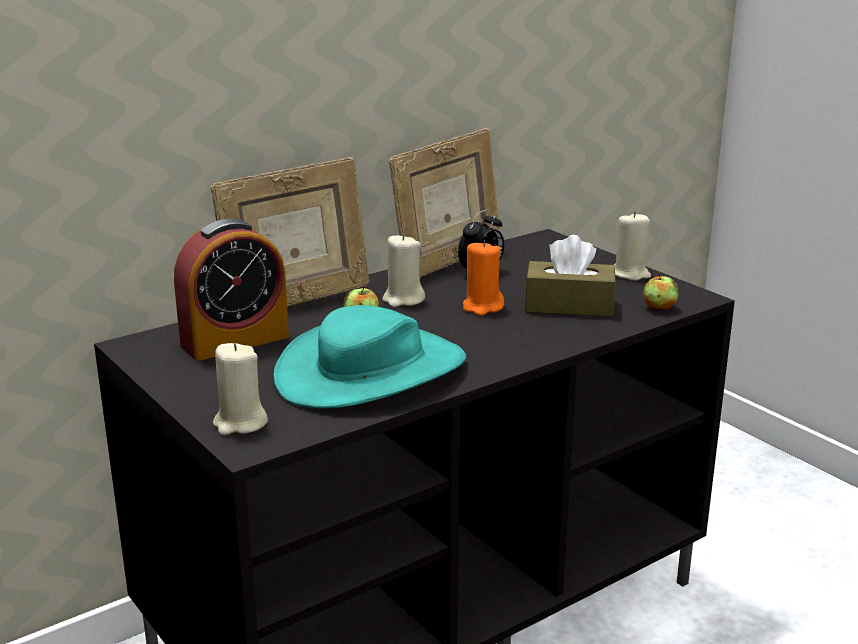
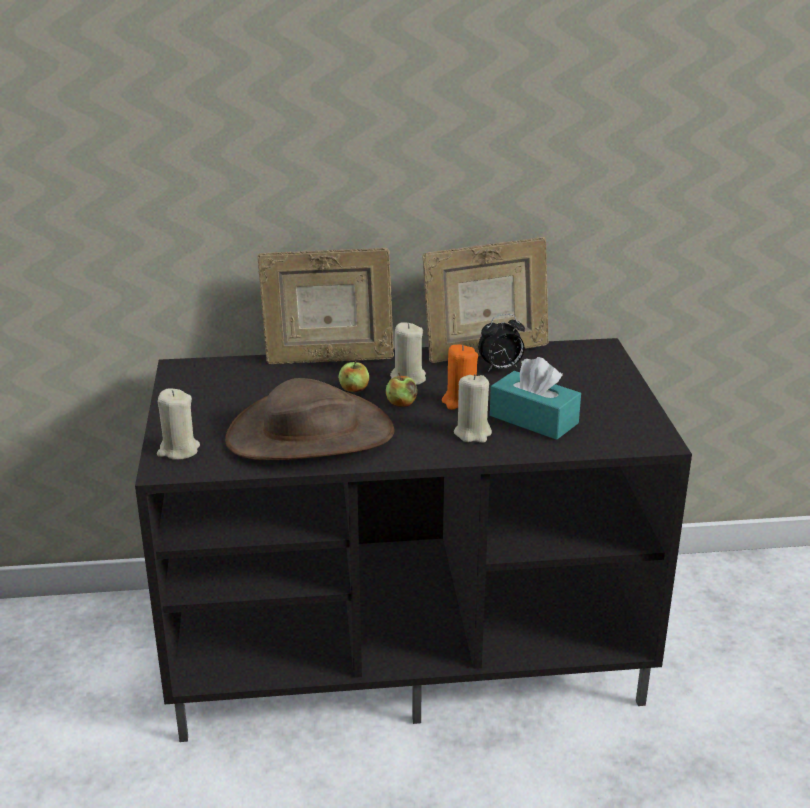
camera: 30 degrees right, 5 degrees up
(235, 341) = (247, 383): alarm clock -> none
(372, 371) = (310, 435): turquoise hat -> brown hat
(569, 306) = (533, 419): brown tissue box -> turquoise tissue box
(630, 274) = (630, 402): beige candle -> beige candle (473, 433)
(659, 307) = (610, 442): apple -> apple (401, 403)

